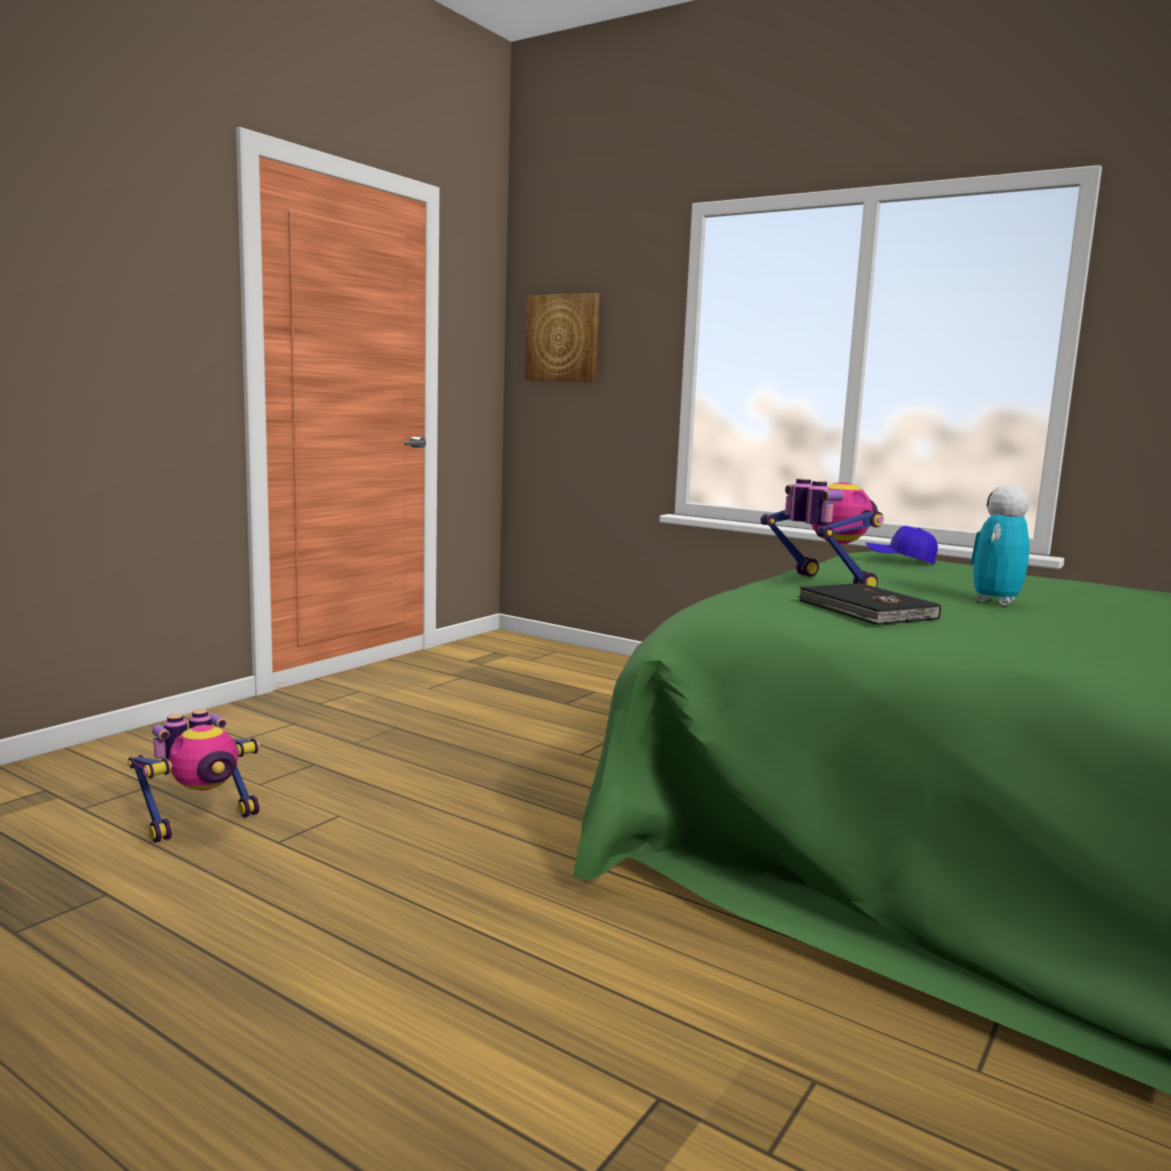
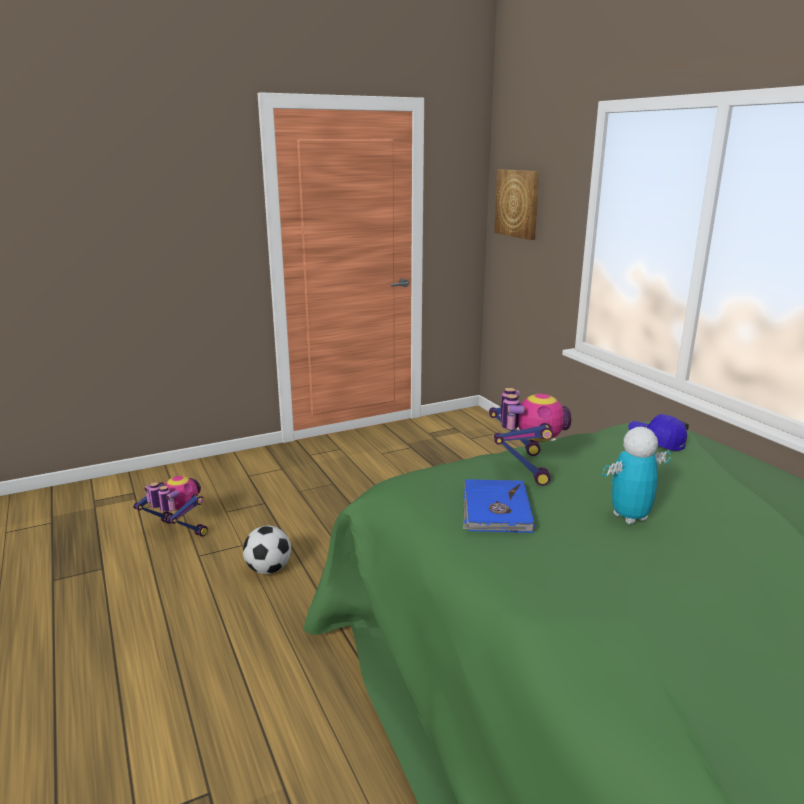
camera: 30 degrees right, 10 degrees up
(201, 821) = (178, 532): toy robot -> toy robot turned 135 degrees counterclockwise
(419, 833) = (269, 569): none -> football
(866, 610) = (495, 510): black book -> blue book

